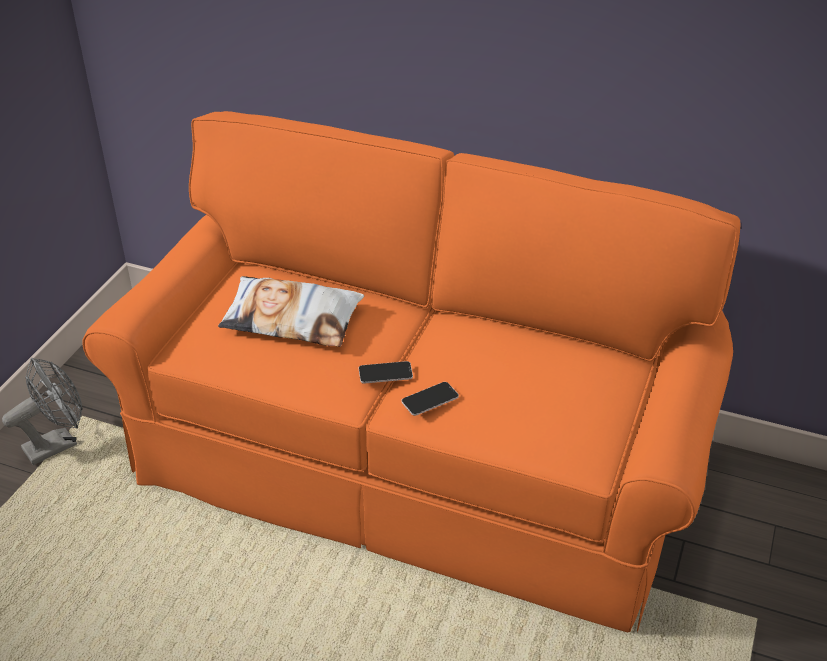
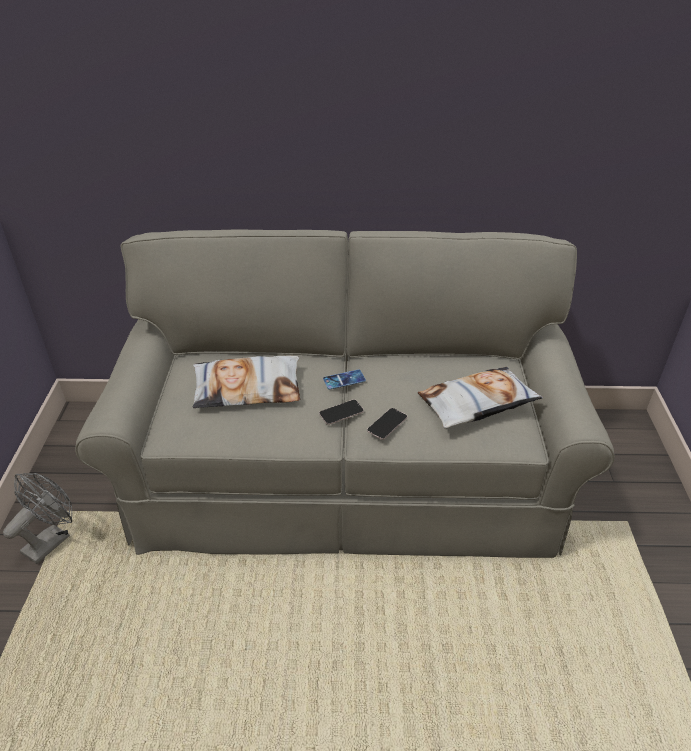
camera: 20 degrees left, 0 degrees up
(410, 335) = (344, 380): none -> phone
(413, 462) = (345, 476): orange sofa -> grey sofa
(555, 403) = (477, 404): none -> pillow

